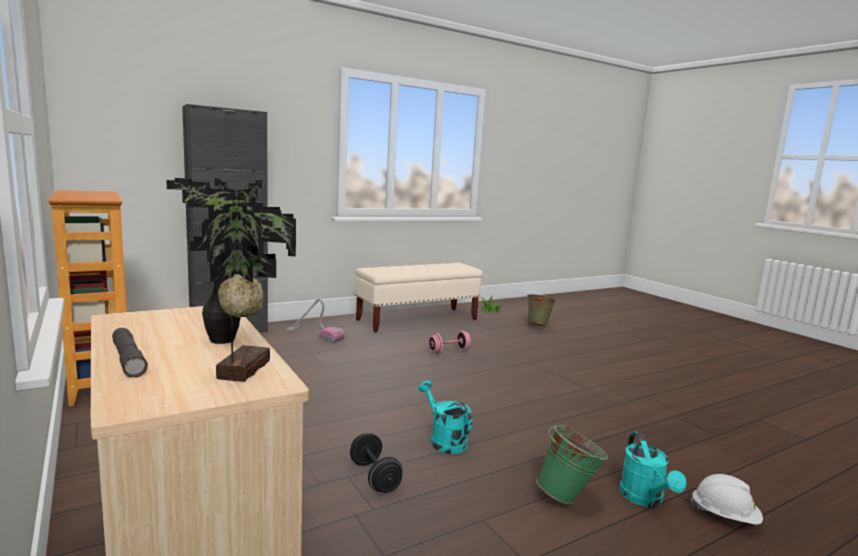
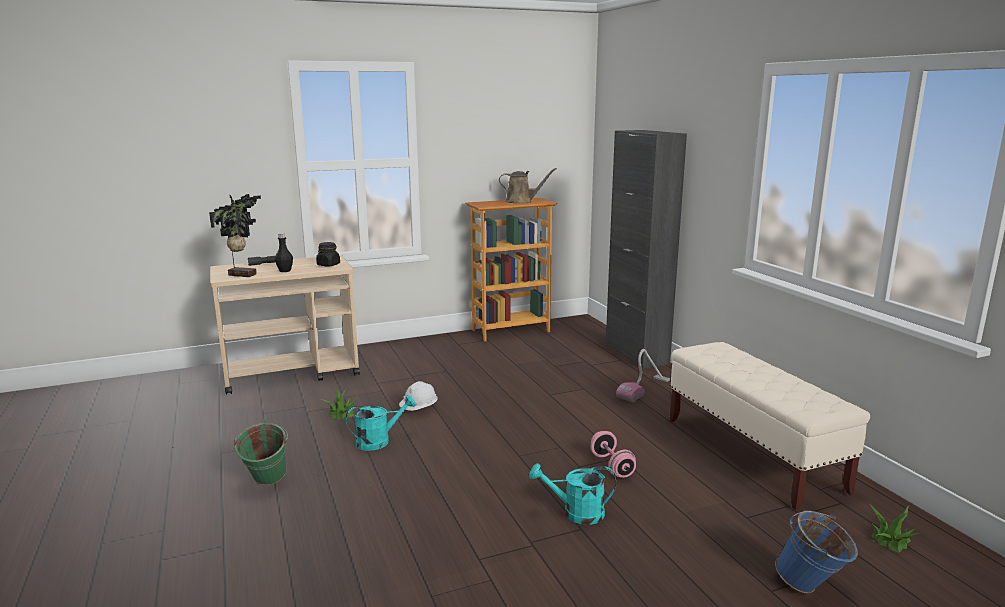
camera: 100 degrees right, 5 degrees up
(86, 193) = (521, 201): none -> brown watering can
(188, 316) = (328, 265): none -> black jar
(374, 477) = (341, 413): black dumbbell -> potted plant
(538, 326) = (811, 587): green bucket -> blue bucket
(645, 499) = (234, 522): turquoise watering can -> turquoise watering can (576, 513)
(724, 517) = (177, 561): white hard hat -> white hard hat (419, 409)

